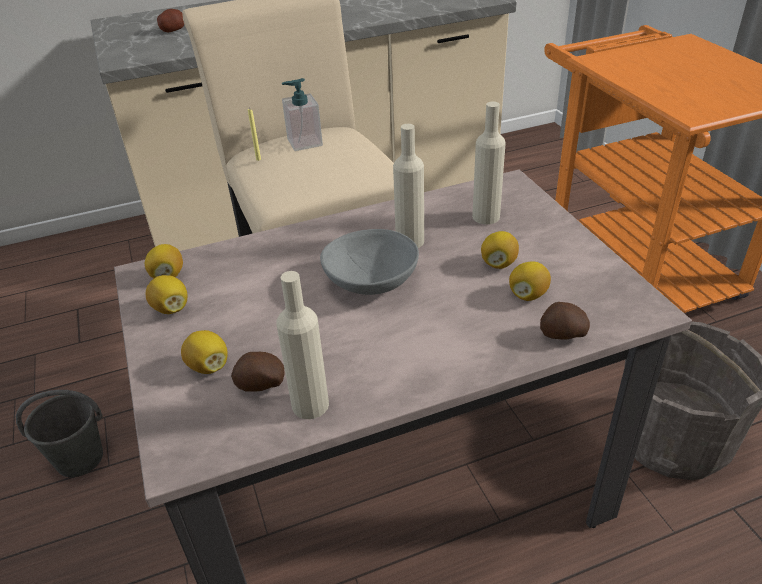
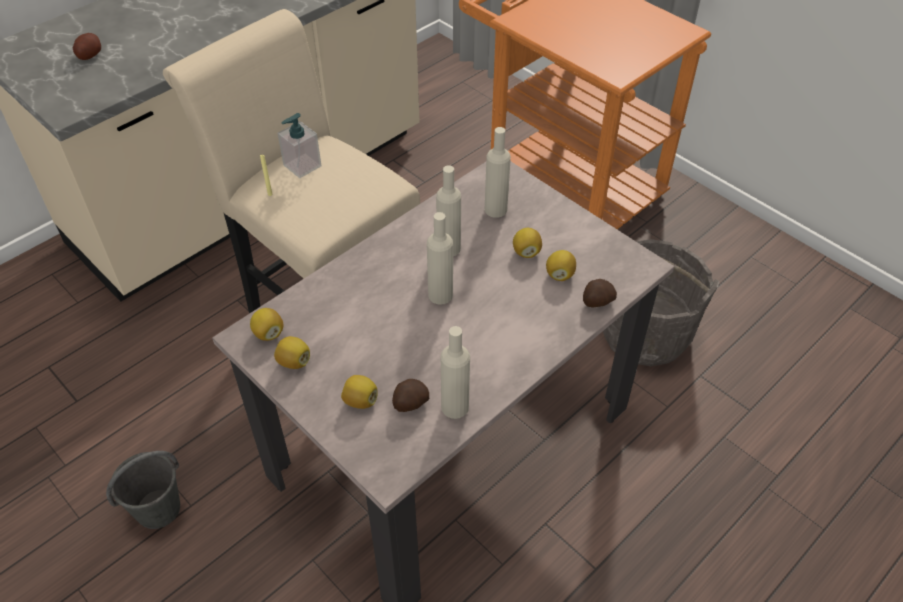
camera: 25 degrees left, 10 degrees up
(371, 283) = (440, 295): grey bowl -> beige bottle

